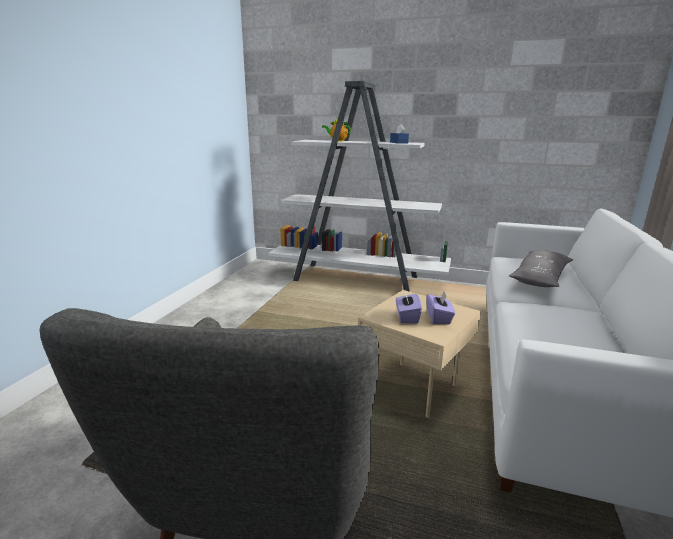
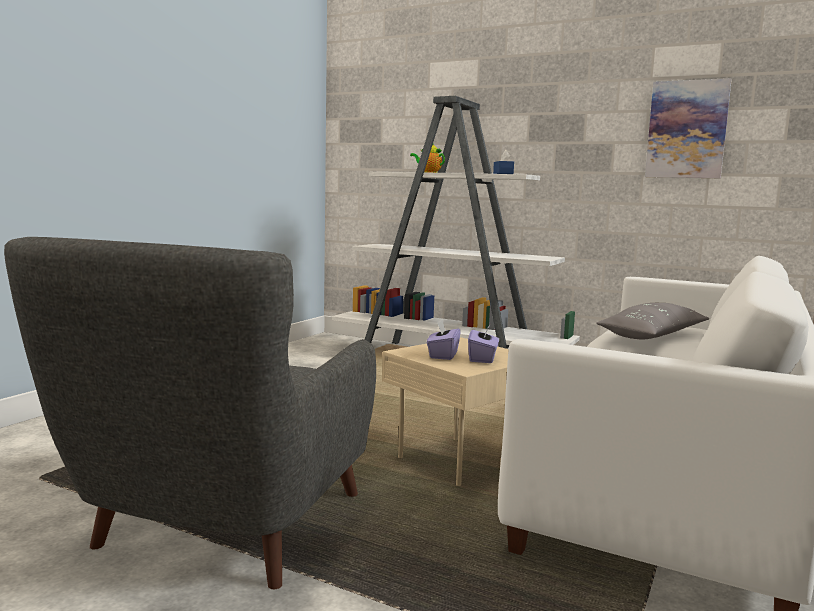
camera: 10 degrees right, 10 degrees down
(535, 107) = (687, 129): none -> picture

